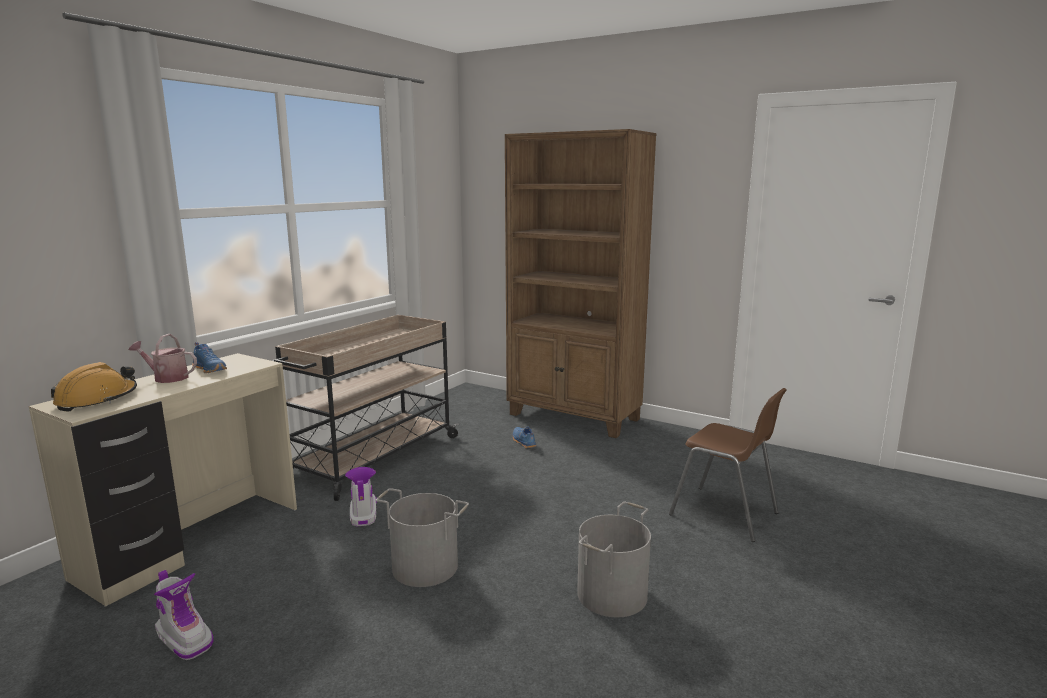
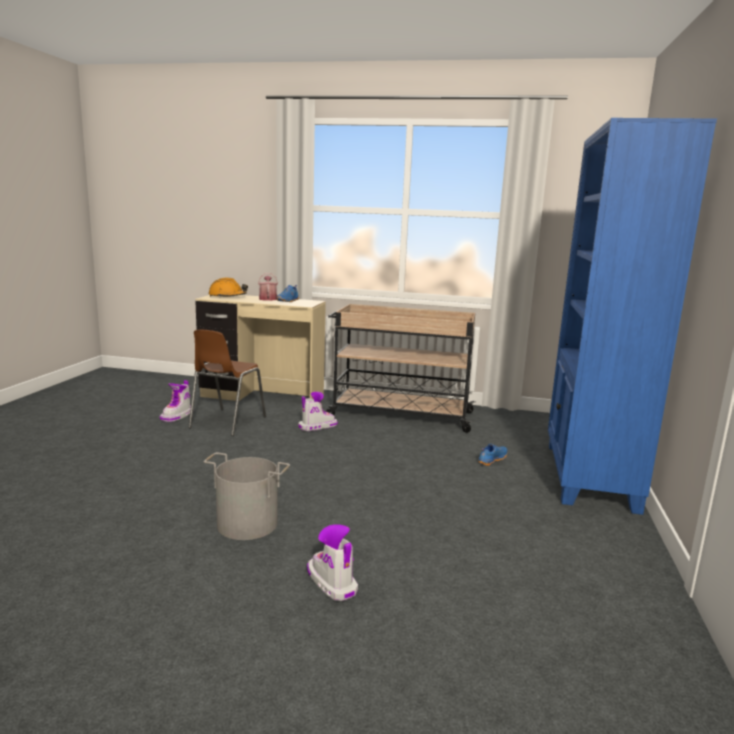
camera: 70 degrees right, 0 degrees up
(425, 566) = (260, 454): grey bucket -> none
(574, 417) = (588, 476): brown bookcase -> blue bookcase
(725, 514) = (428, 581): brown chair -> brown chair (226, 422)
(727, 558) = (331, 582): none -> boot

